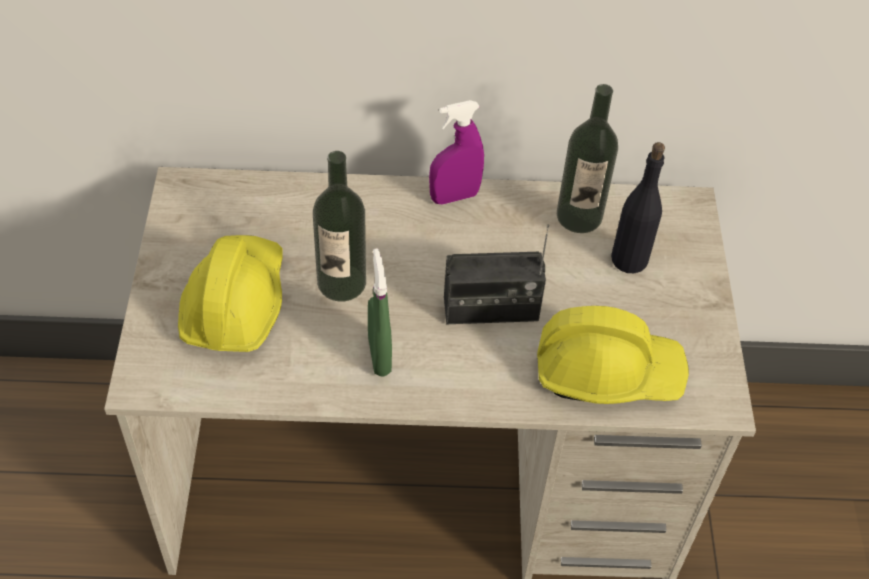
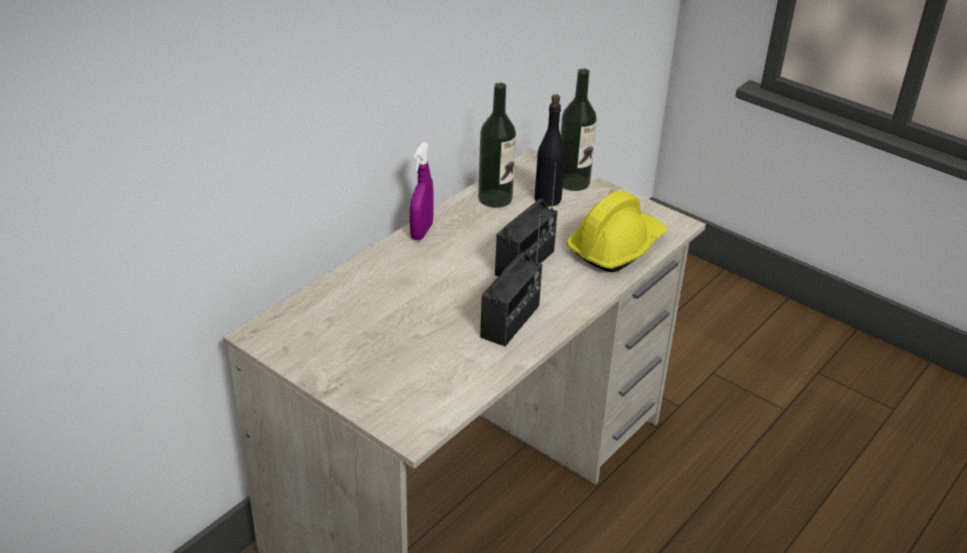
camera: 50 degrees left, 15 degrees down
(235, 303) = (394, 359): yellow hard hat -> none
(341, 282) = (434, 307): bottle -> bottle (573, 182)
(379, 356) = (510, 321): green spray bottle -> radio

